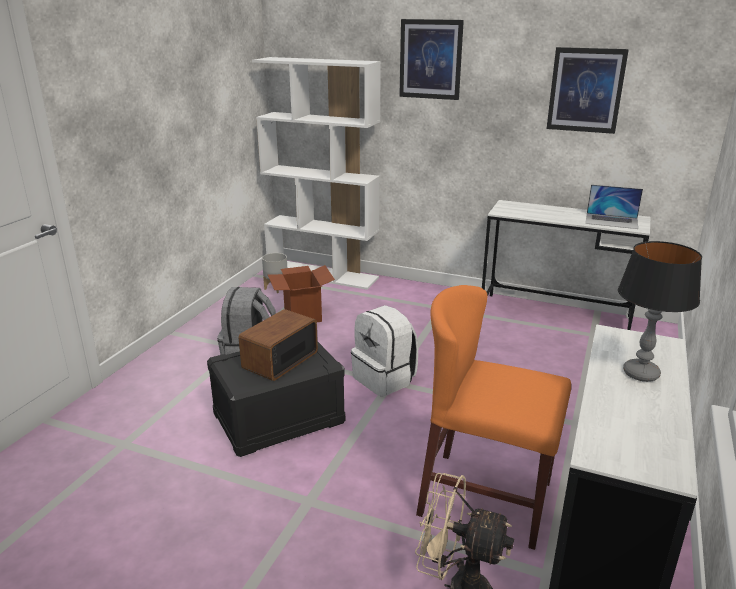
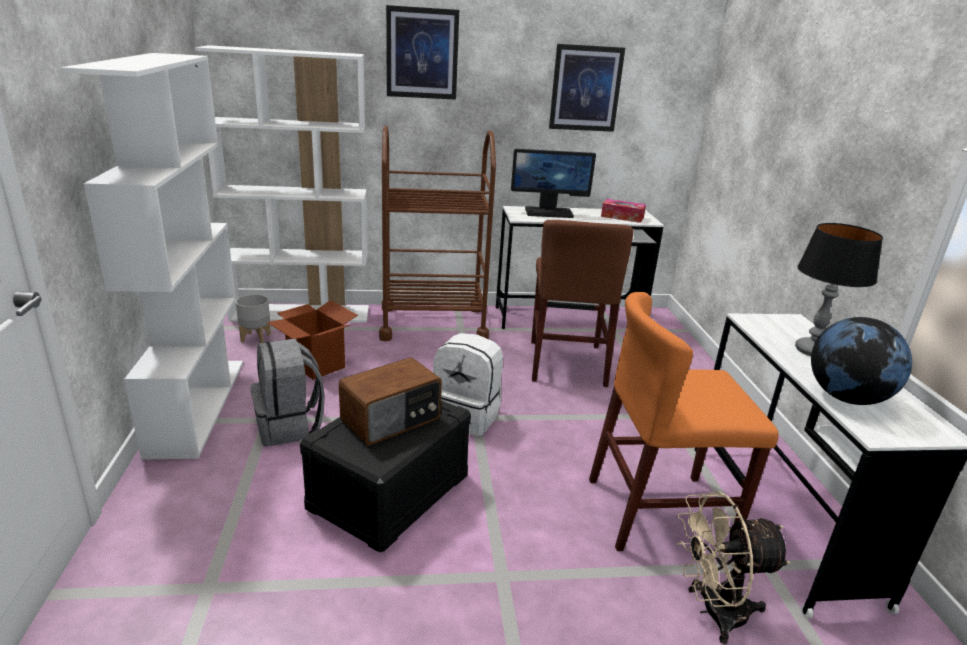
camera: 30 degrees left, 0 degrees up
(203, 327) = (197, 405): none -> white bookcase
(279, 360) = (392, 420): radio -> radio turned 135 degrees counterclockwise
(421, 299) = (433, 323): none -> brown cart
(515, 355) = (566, 362): none -> brown chair
(537, 209) = (549, 212): none -> monitor
(611, 221) = (622, 217): laptop -> tissue box
(613, 420) = (846, 398): none -> globe

